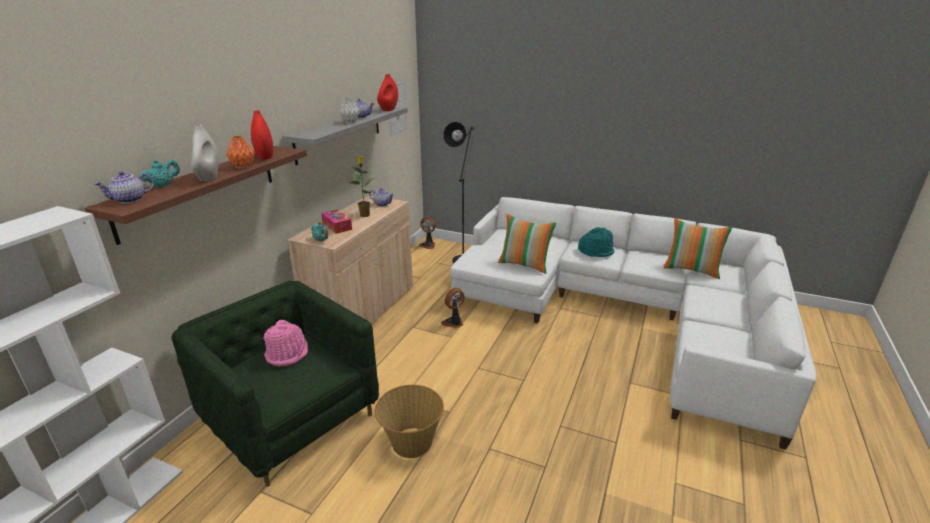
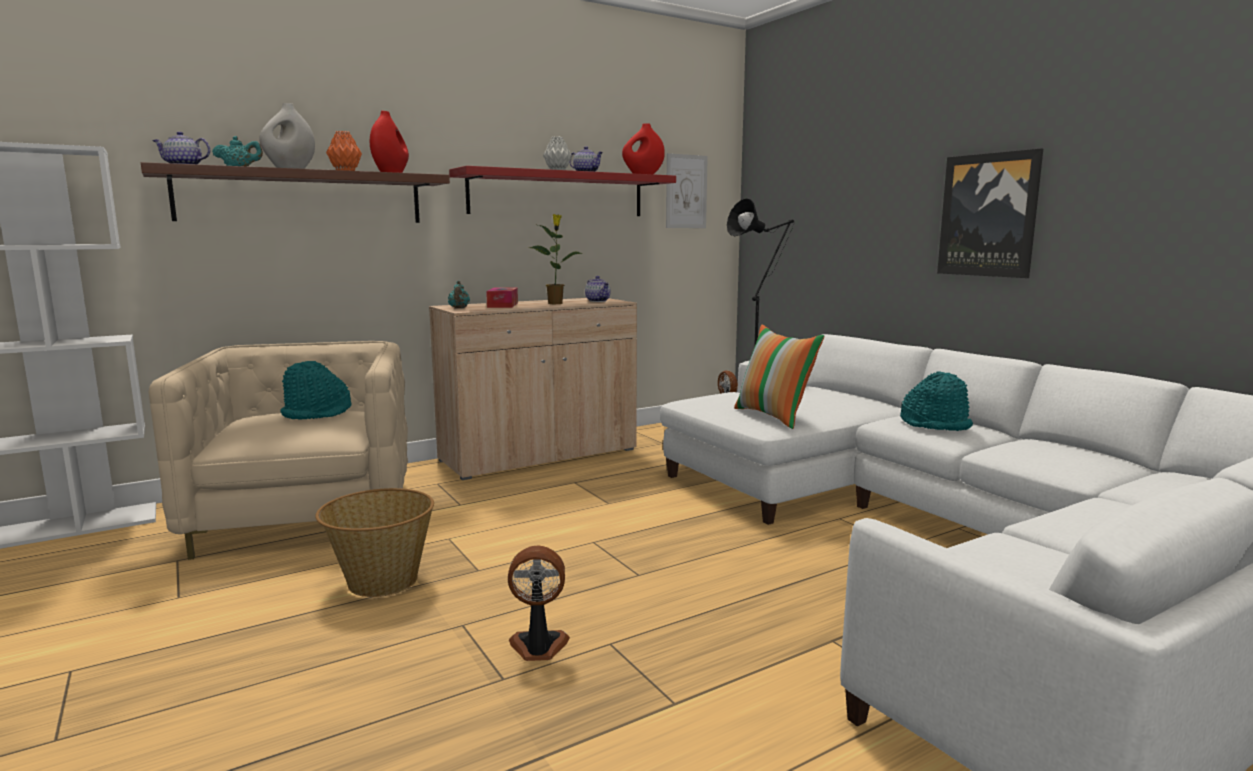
camera: 35 degrees right, 15 degrees down
(287, 353) = (317, 413): pink hat -> turquoise hat
(291, 419) = (307, 517): green armchair -> beige armchair
(339, 133) = (558, 194): grey shelf -> red shelf
(454, 323) = (636, 492): fan -> fan (538, 647)
(596, 134) = (988, 215): none -> picture
(692, 270) = (1132, 477): pillow -> none

